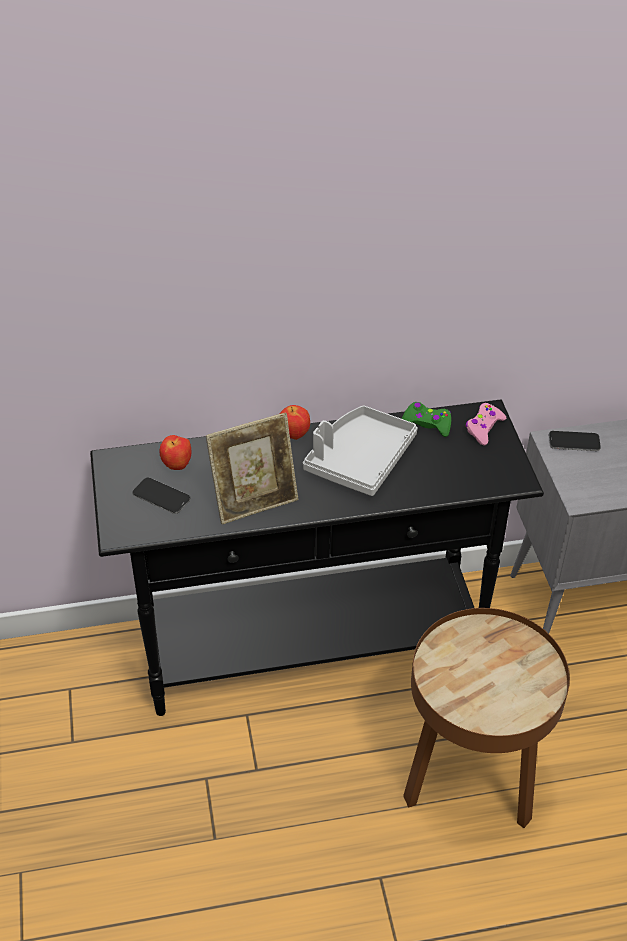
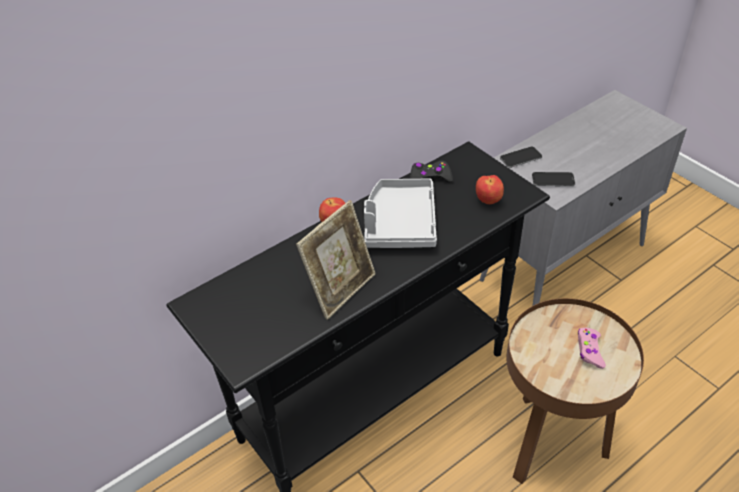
camera: 25 degrees left, 0 degrees up
(161, 497) = (258, 317): phone -> phone (553, 180)
(177, 465) = (254, 286): apple -> apple (488, 201)
(427, 424) = (430, 178): green game controller -> black game controller
(484, 428) = (473, 165): pink game controller -> pink game controller (589, 350)

